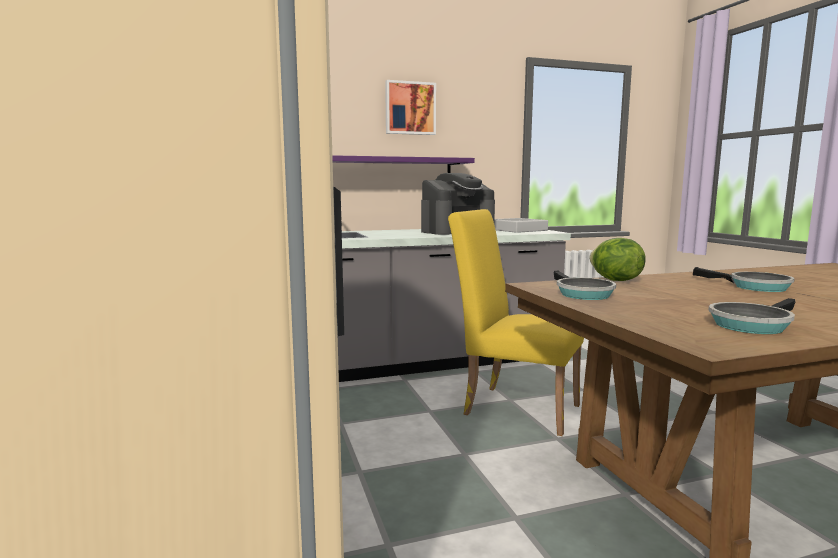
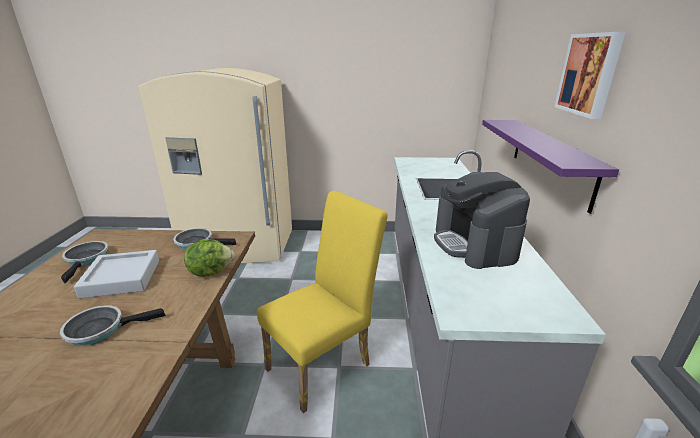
camera: 110 degrees right, 15 degrees up
(517, 230) = (498, 294): grey tray -> grey tray (122, 278)

